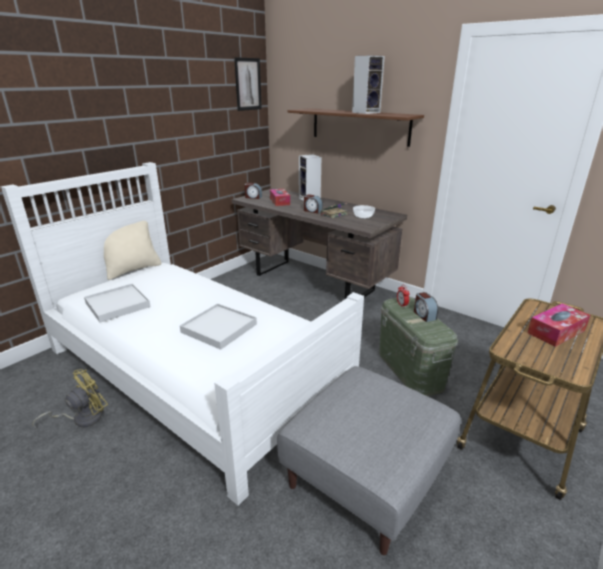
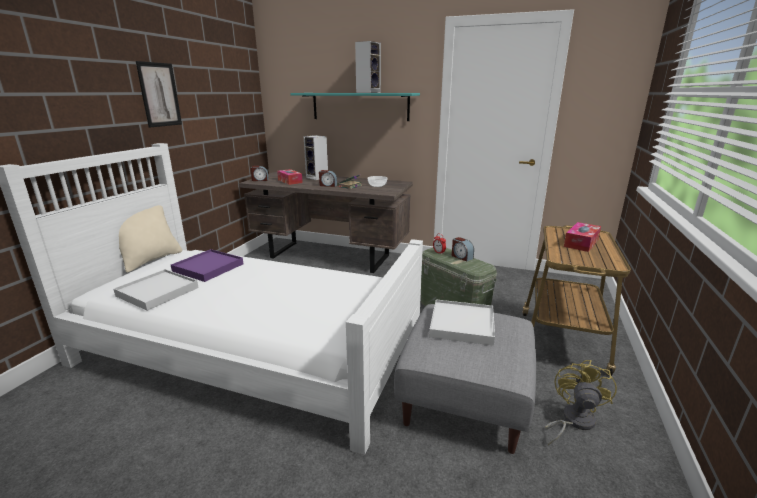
camera: 20 degrees left, 5 degrees down
(82, 418) = (142, 423): yellow fan -> yellow fan (573, 421)
(170, 286) = (208, 267): none -> purple tray
(219, 328) = (288, 293): white tray -> white tray (462, 324)
(248, 84) = (243, 70): picture -> picture (159, 95)
(359, 126) = (360, 106): brown shelf -> turquoise shelf

